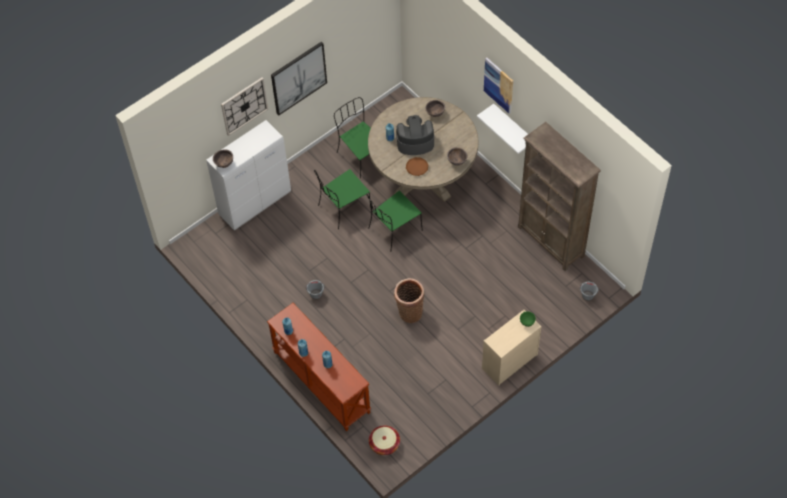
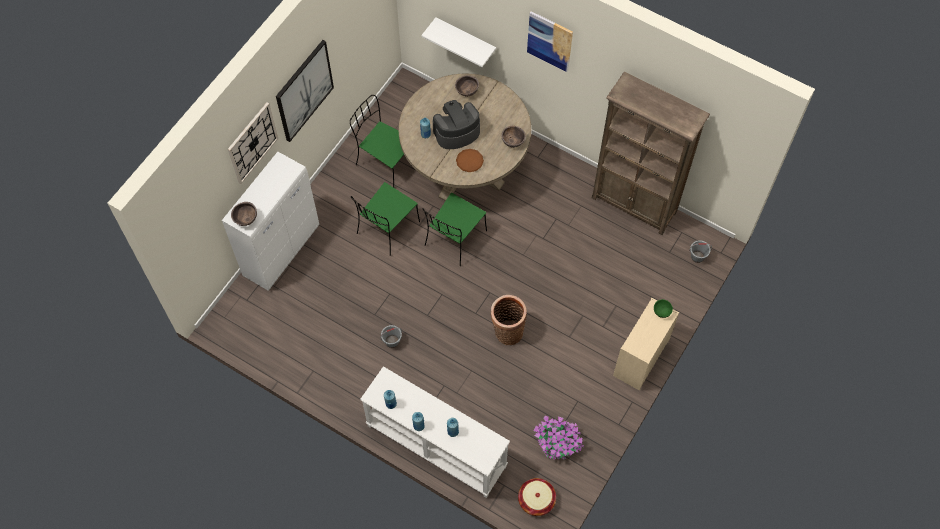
camera: 20 degrees left, 5 degrees up
(320, 382) = (435, 446): brown console table -> white console table
(417, 407) = (558, 443): none -> potted plant
(513, 127) = (572, 86): white shelf -> white shelf (465, 39)

